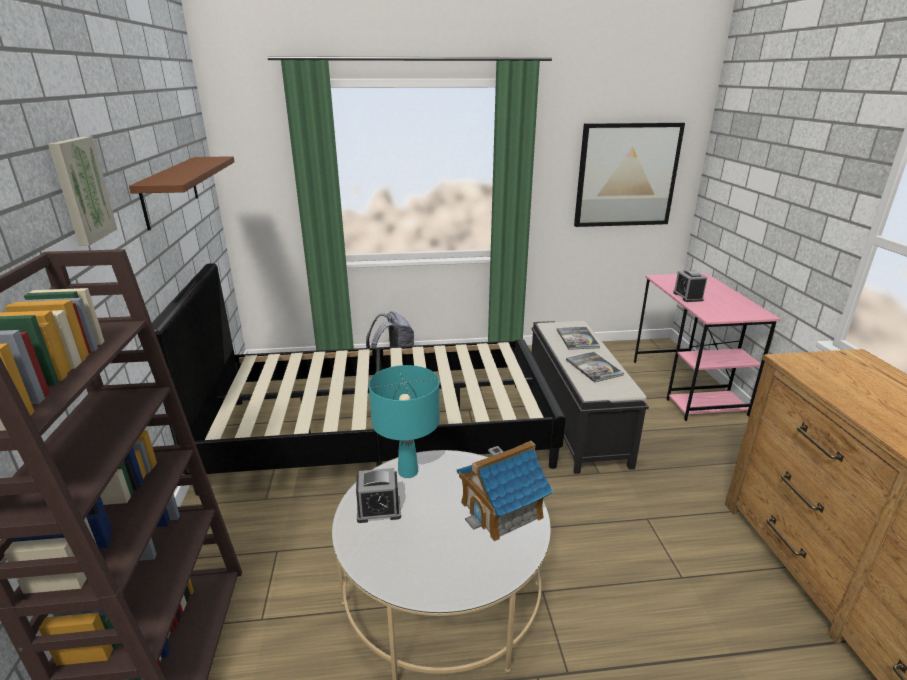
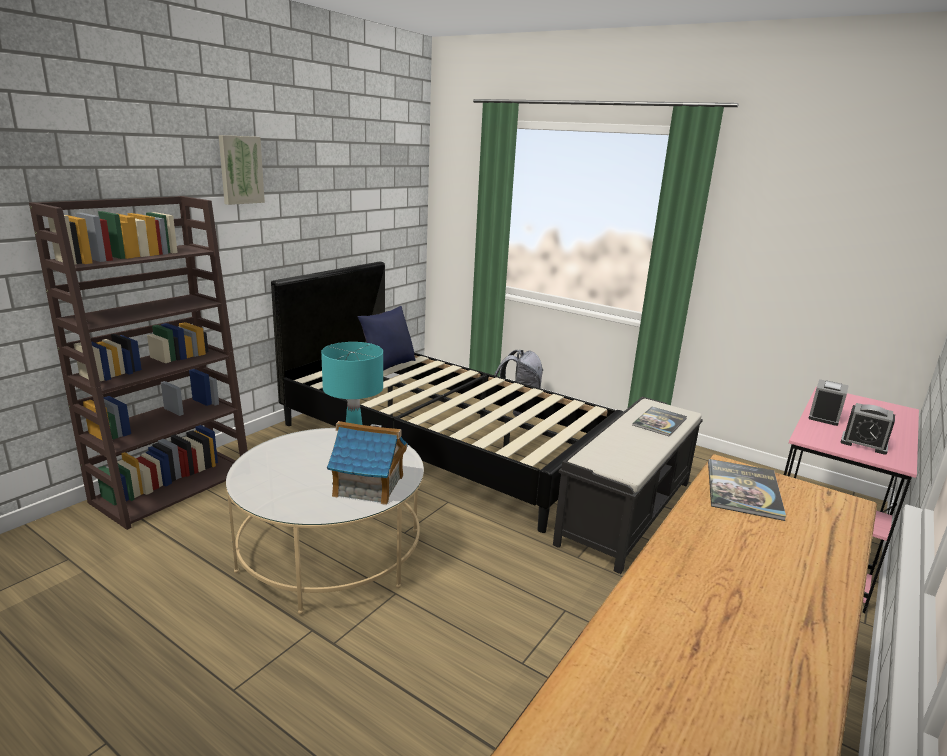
camera: 40 degrees right, 5 degrees down
(170, 191) = (352, 194): brown shelf -> none
(280, 378) = (388, 366): none -> blue pillow
(379, 510) = (301, 447): alarm clock -> alarm clock (863, 444)
(594, 367) = (628, 445): book -> book (743, 490)
(626, 175) = (836, 256): picture -> none

